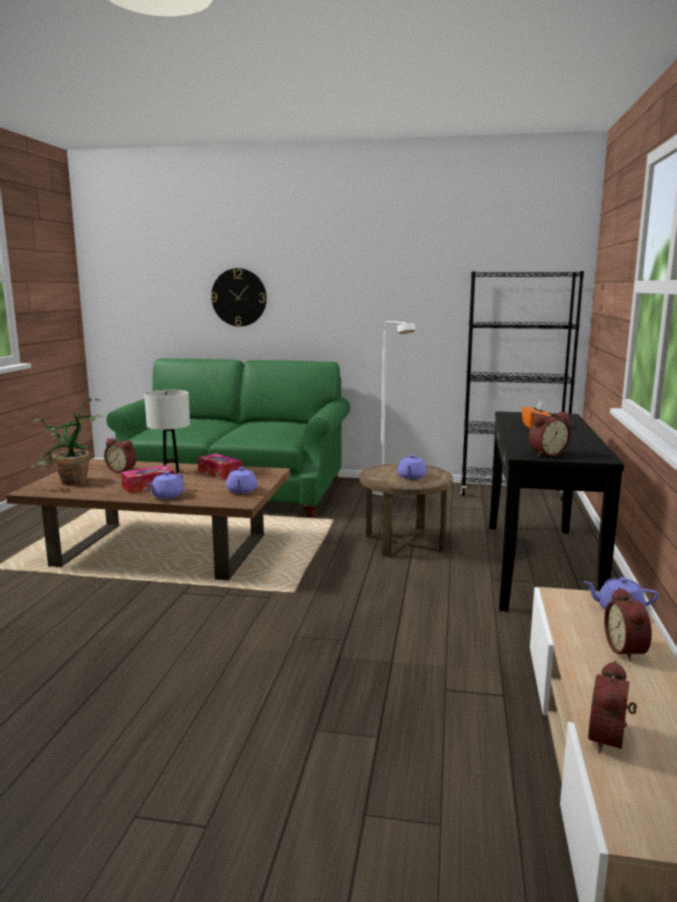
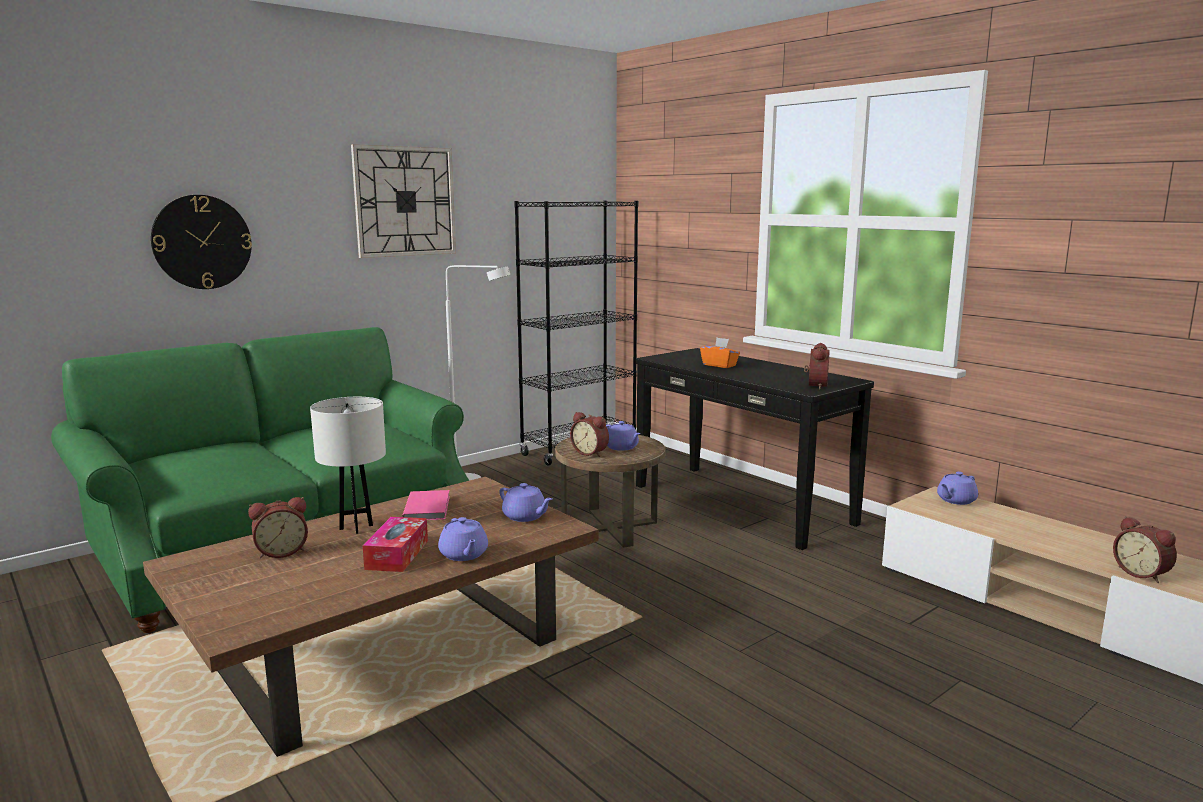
camera: 50 degrees left, 0 degrees up
(71, 484) = (270, 597): potted plant -> none
(220, 473) = (428, 508): tissue box -> pink book
(376, 272) = (405, 201): none -> wall clock
(627, 650) = (1021, 522): alarm clock -> alarm clock (591, 453)

